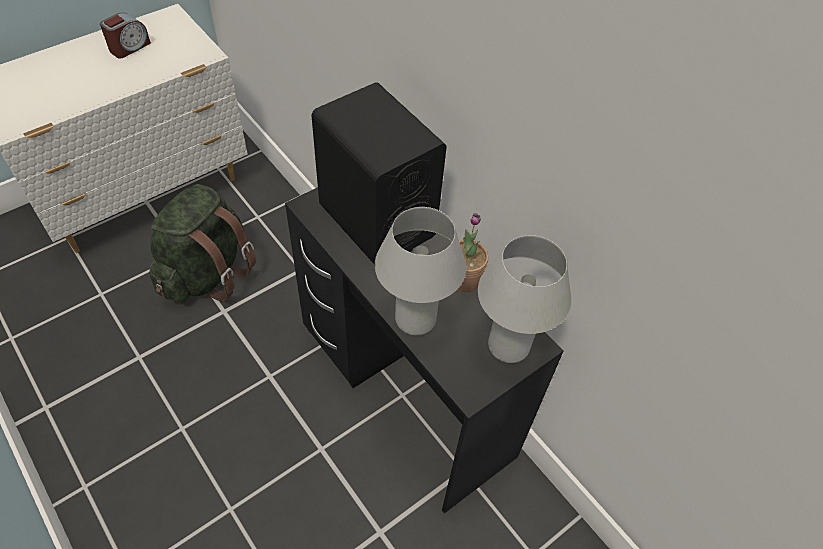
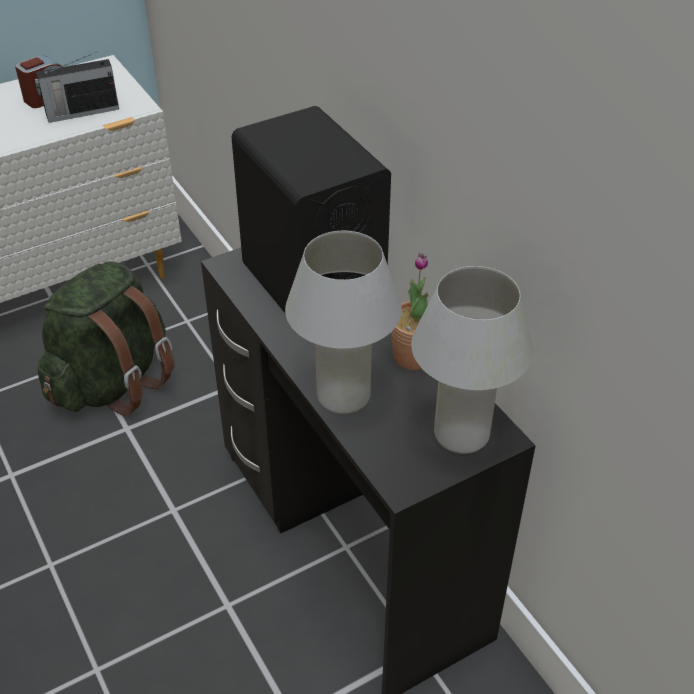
camera: 10 degrees right, 10 degrees down
(160, 61) = (81, 112): none -> radio

